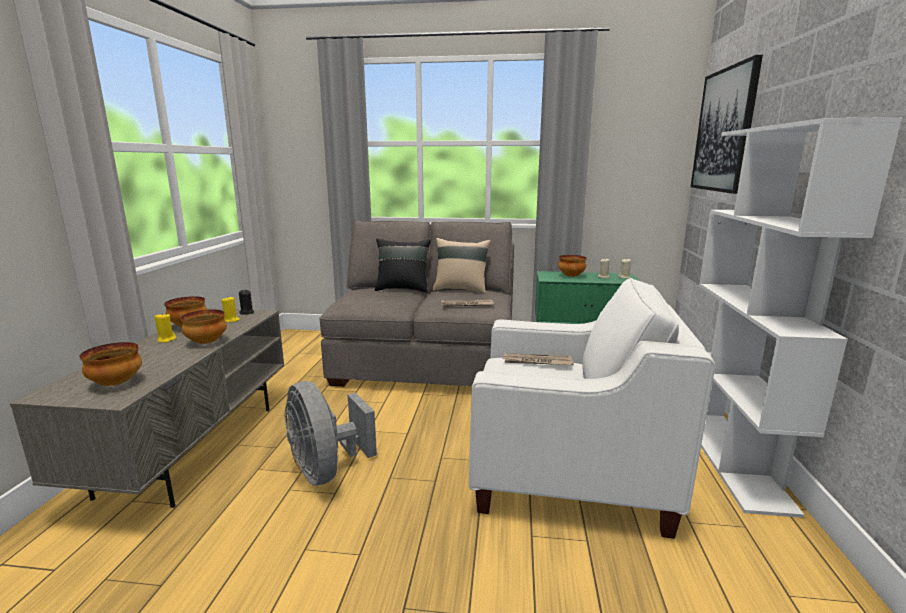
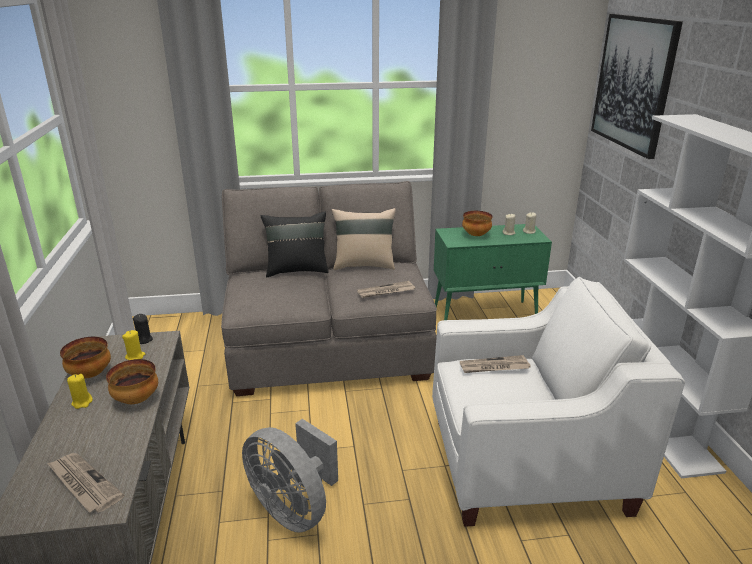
camera: 15 degrees left, 10 degrees up
(116, 383) = (83, 484): bowl -> newspaper

